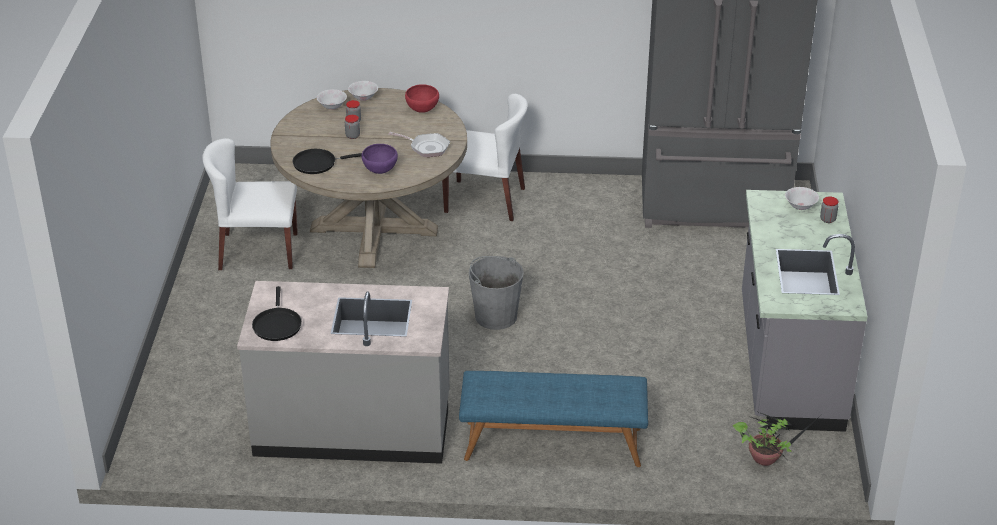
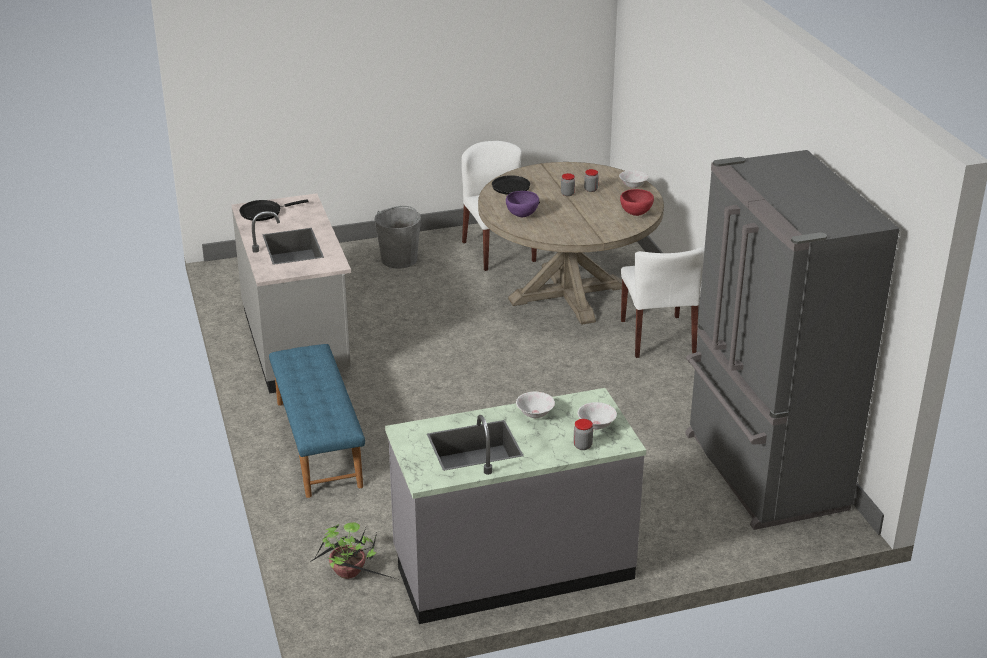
camera: 70 degrees right, 5 degrees down
(332, 106) = (606, 176): white bowl -> white bowl (535, 414)
(426, 147) = (576, 227): frying pan -> none
(495, 316) = (482, 378): grey bucket -> grey bucket (399, 259)

